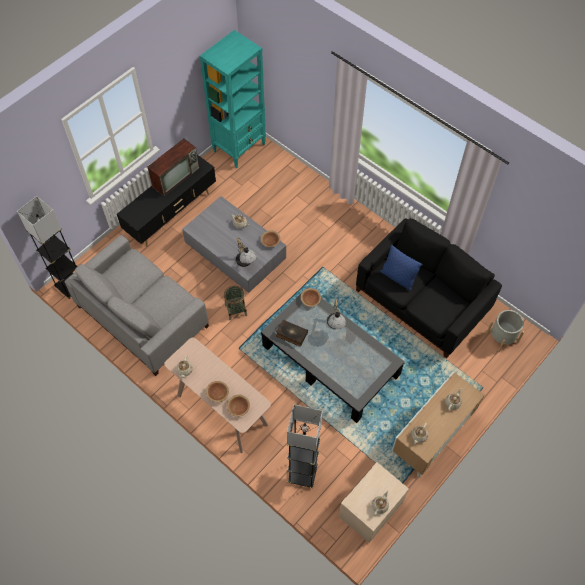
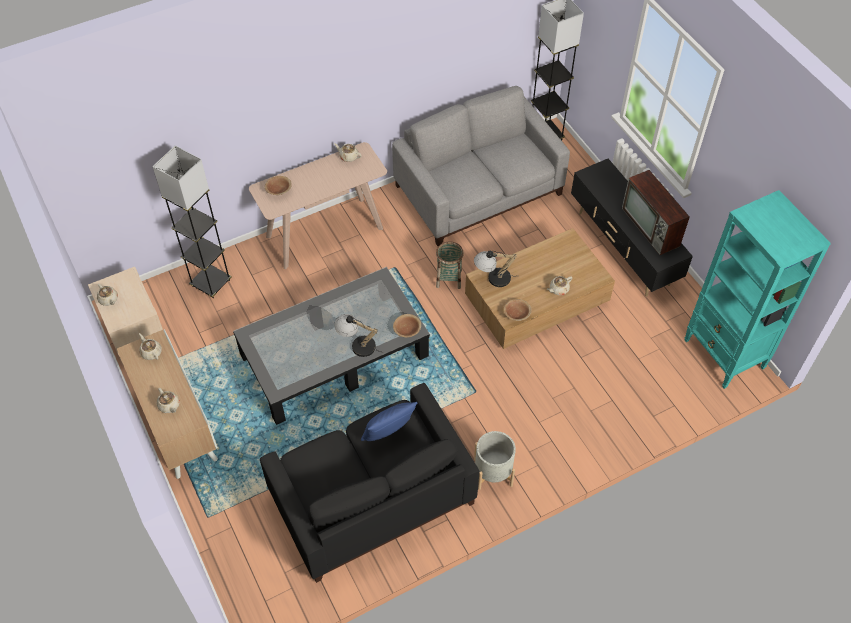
camera: 110 degrees right, 5 degrees down
(218, 394) = (305, 177): brown bowl -> none
(235, 252) = (537, 300): grey coffee table -> brown coffee table
(291, 335) = (367, 295): book -> none
(502, 338) = (264, 578): grey planter -> grey planter (493, 472)

